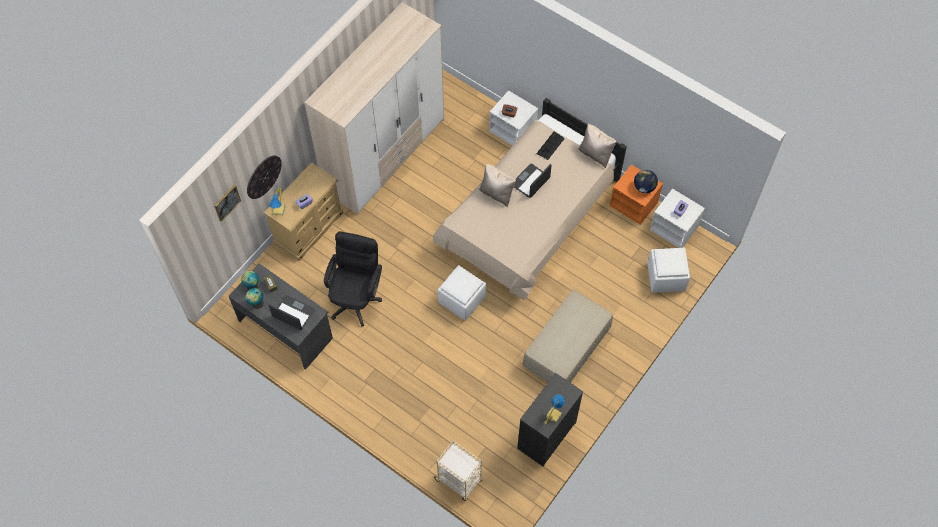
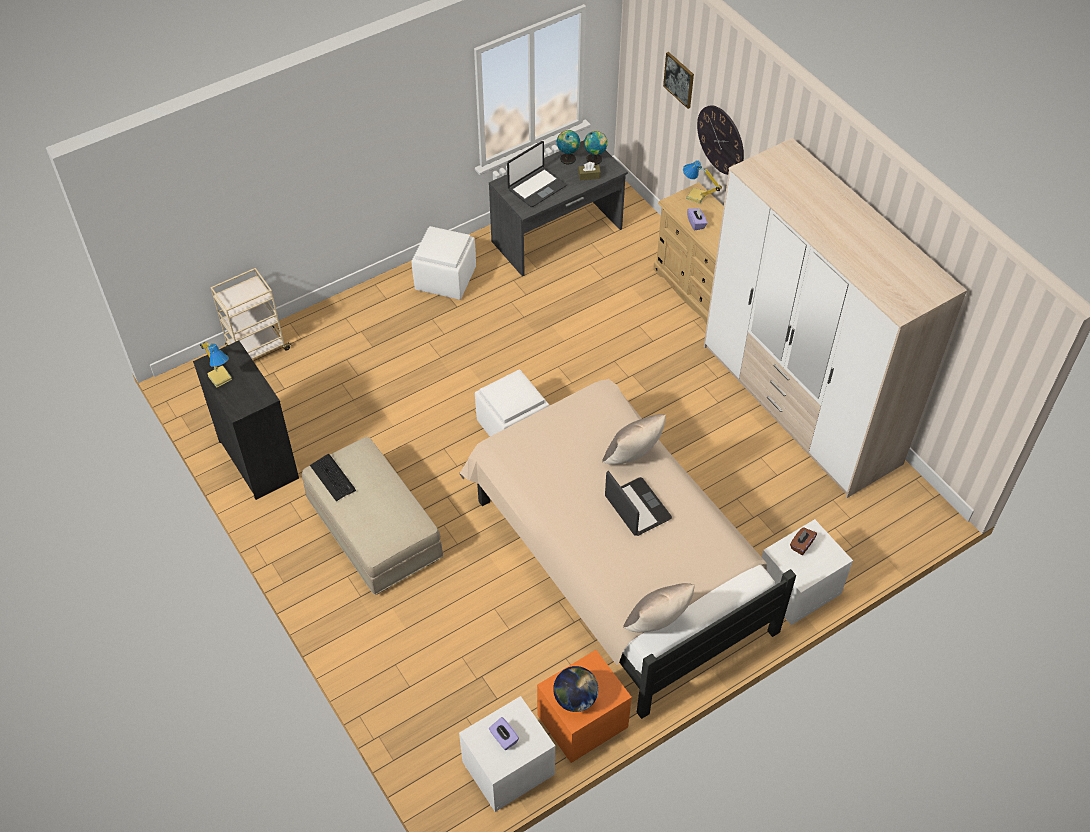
camera: 110 degrees right, 10 degrees down
(356, 297) = (571, 314): black office chair -> none
(550, 146) = (698, 560): keyboard -> keyboard (333, 478)
(666, 277) = (421, 716): white ottoman -> white ottoman (445, 279)

